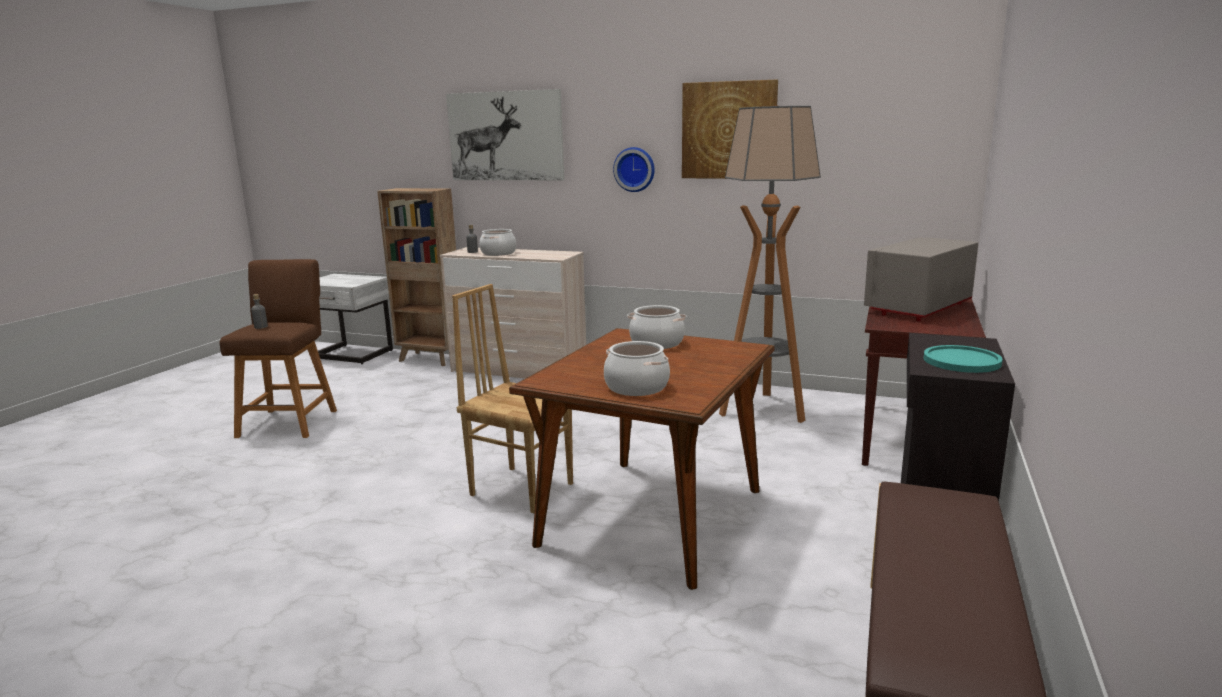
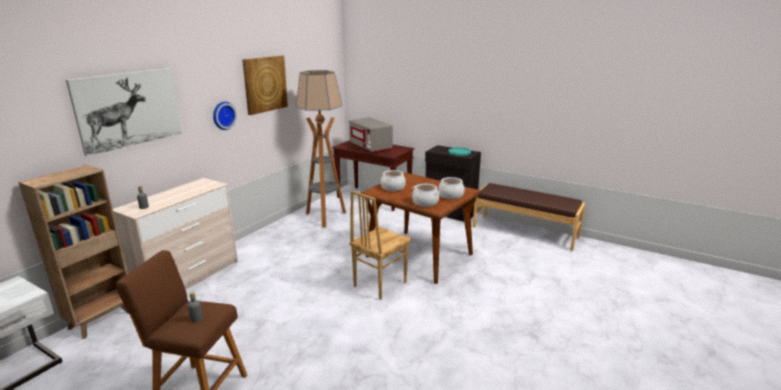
camera: 80 degrees left, 5 degrees up
(498, 253) = (167, 199): cooking pot -> cooking pot (425, 202)

